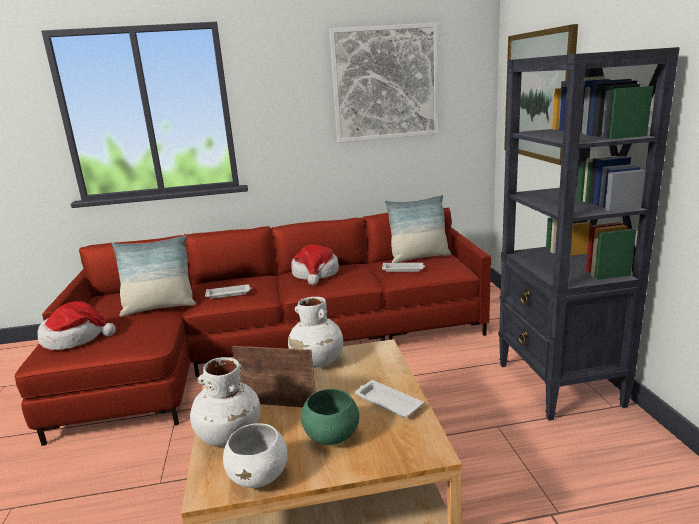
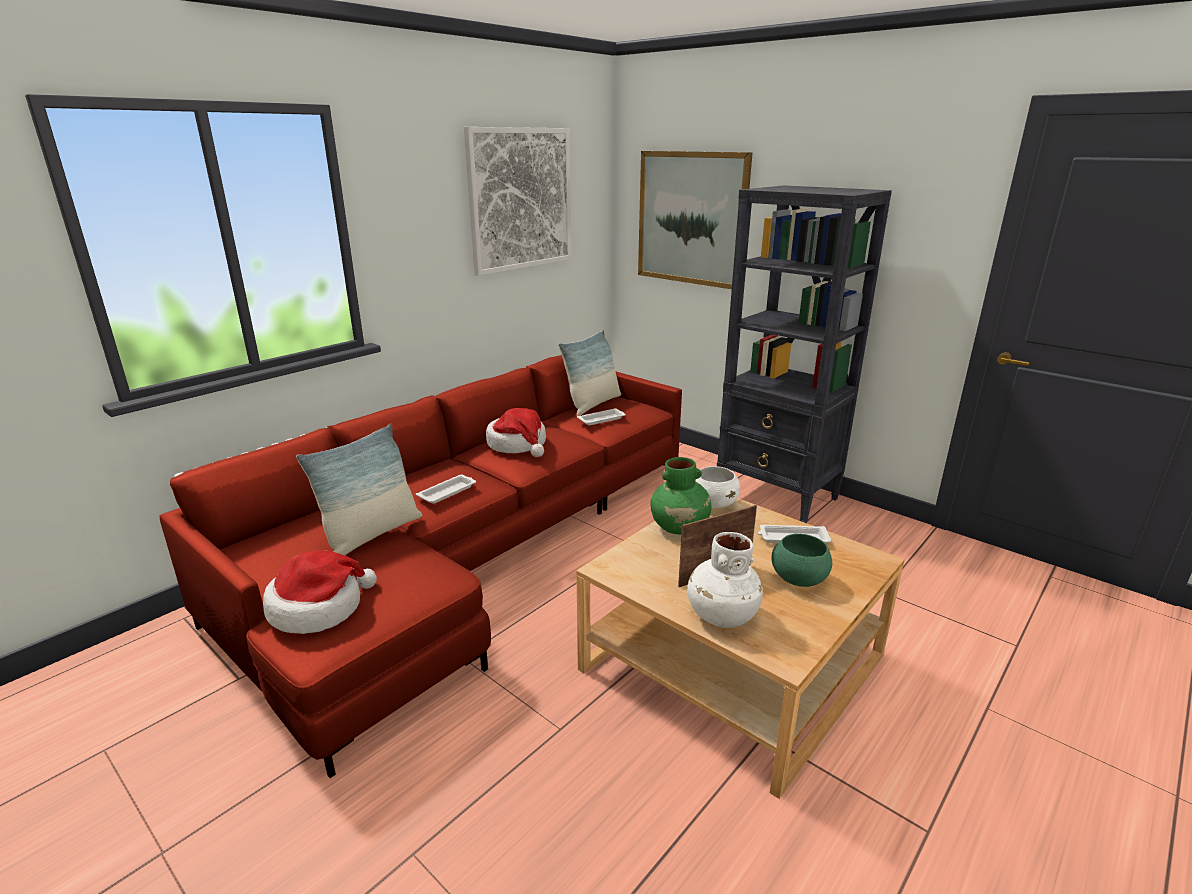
camera: 40 degrees left, 5 degrees up
(259, 476) = (802, 631): white bowl -> white bowl (714, 503)
(317, 362) = (680, 527): white vase -> green vase

